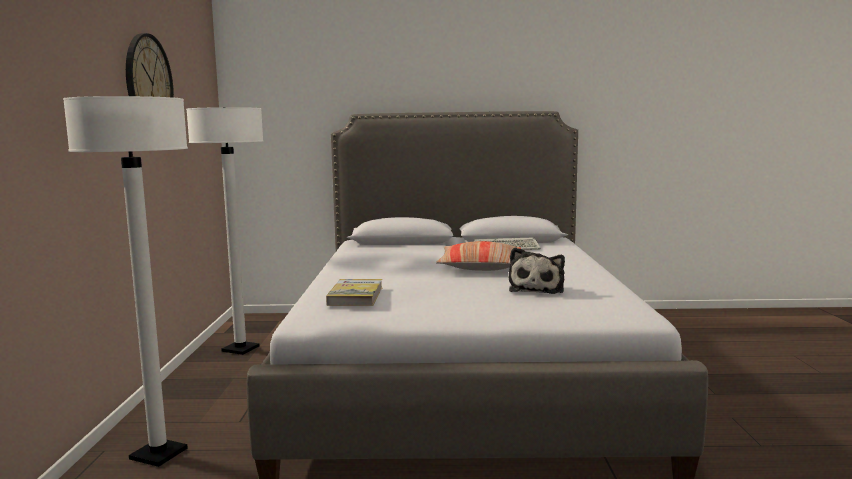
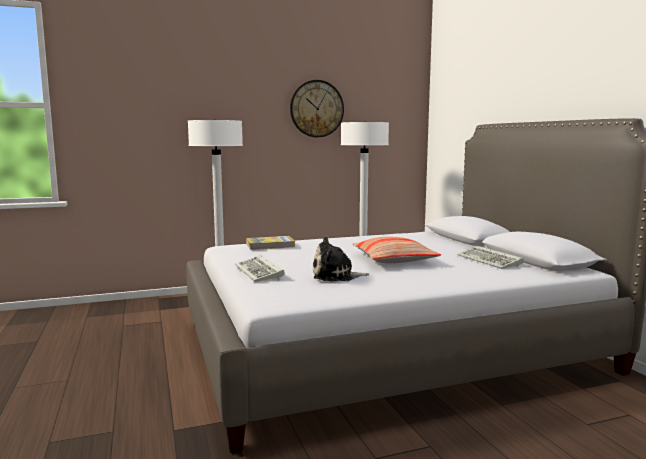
camera: 70 degrees right, 0 degrees up
(503, 311) = (260, 272): none -> keyboard

